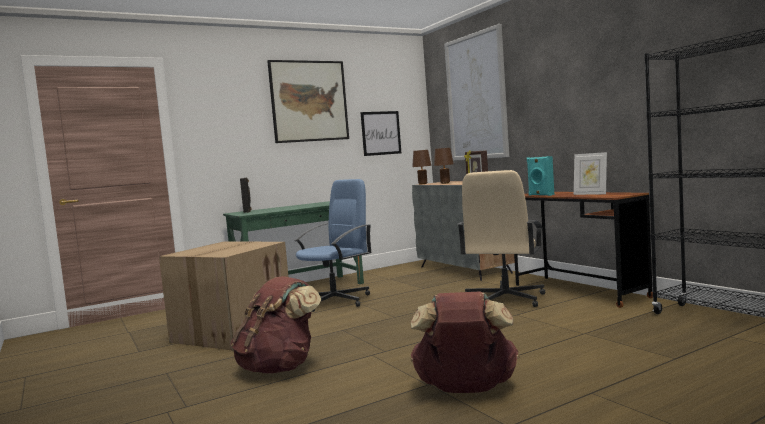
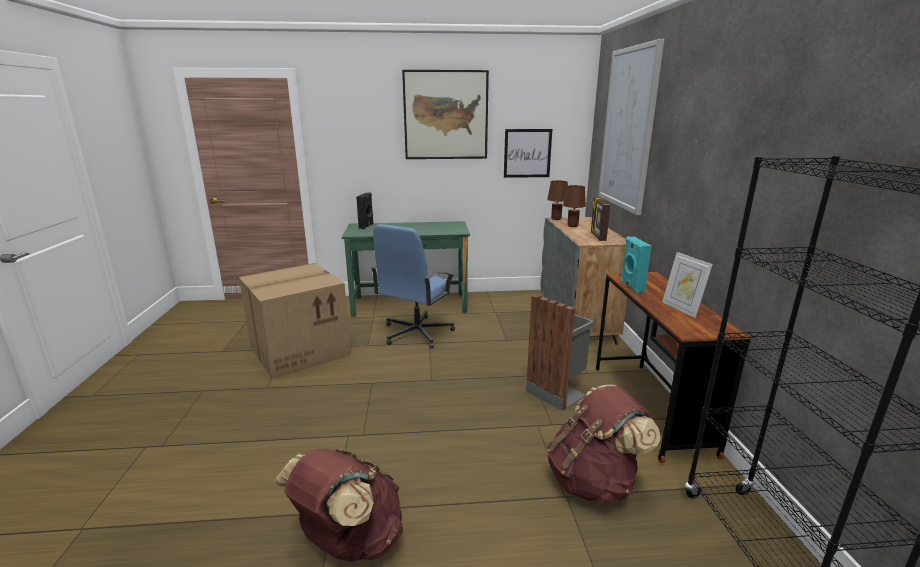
camera: 25 degrees right, 15 degrees up
(279, 368) = (269, 421): brown backpack -> brown backpack (593, 481)
(336, 301) = (416, 333): blue office chair -> blue office chair turned 135 degrees clockwise
(505, 299) = (557, 392): beige office chair -> grey trash can

